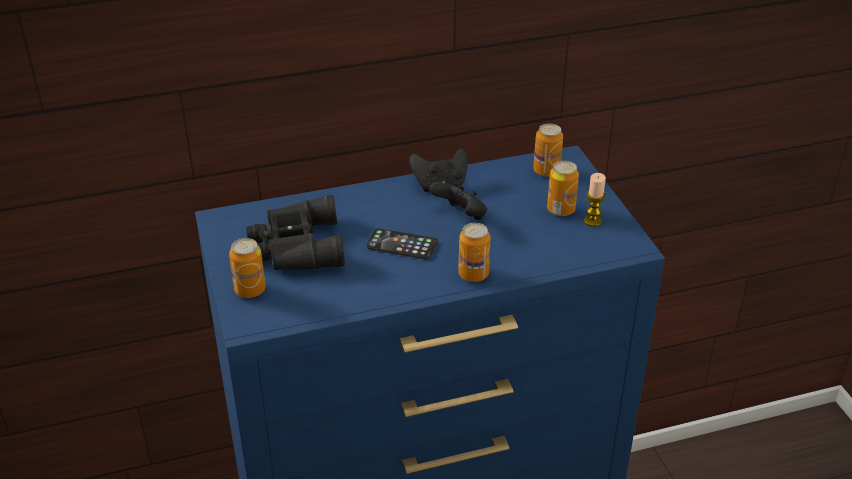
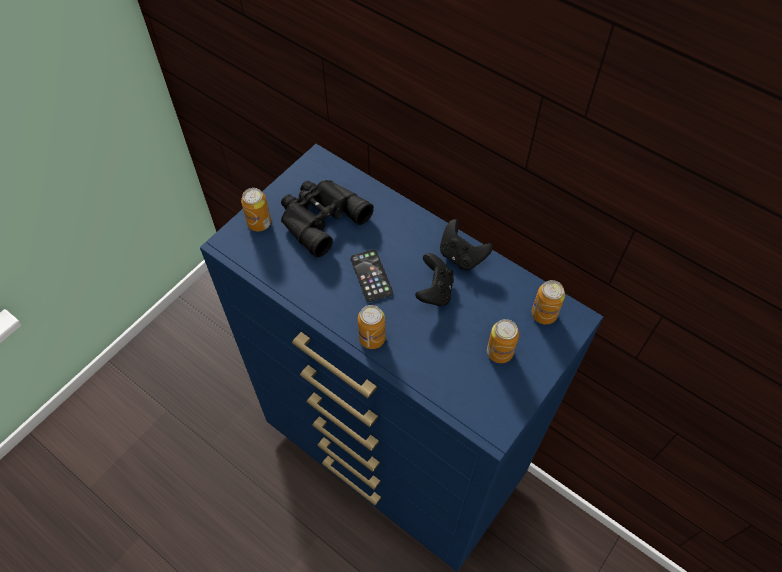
camera: 55 degrees right, 20 degrees up
(592, 221) = (504, 383): candle -> none

